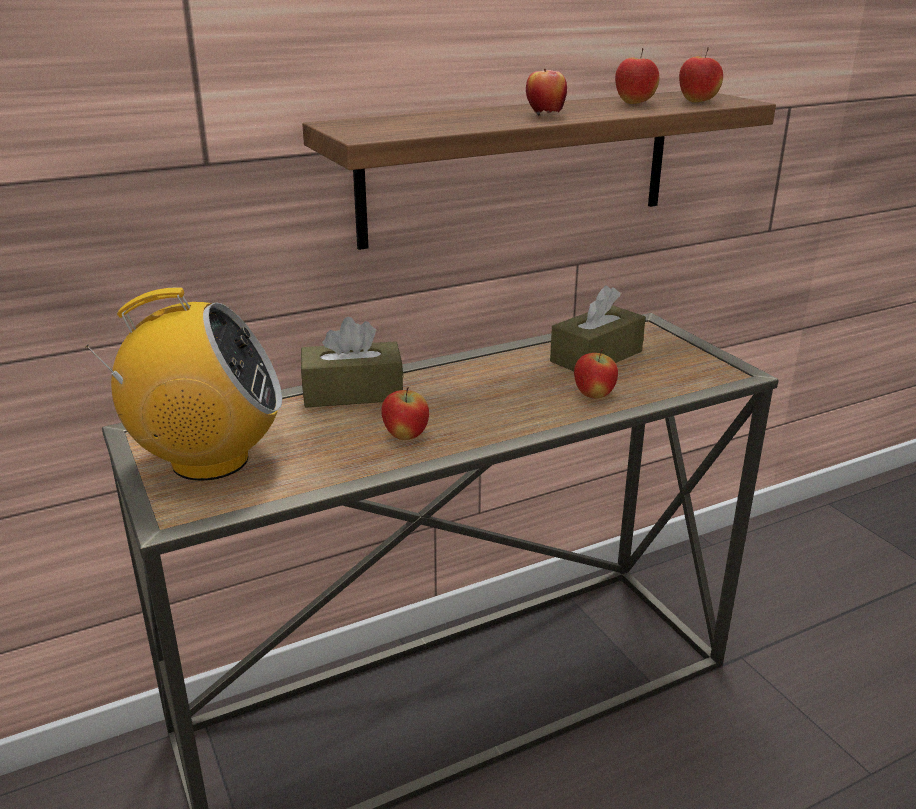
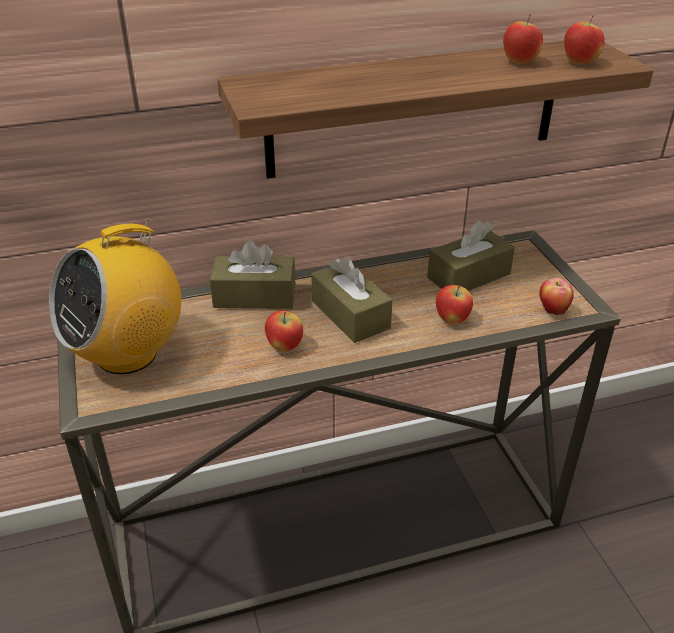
camera: 10 degrees right, 10 degrees up
(208, 461) = (128, 354): radio -> radio turned 135 degrees clockwise
(474, 401) = (350, 314): none -> brown tissue box
(544, 115) = (428, 79): apple -> apple (552, 310)

